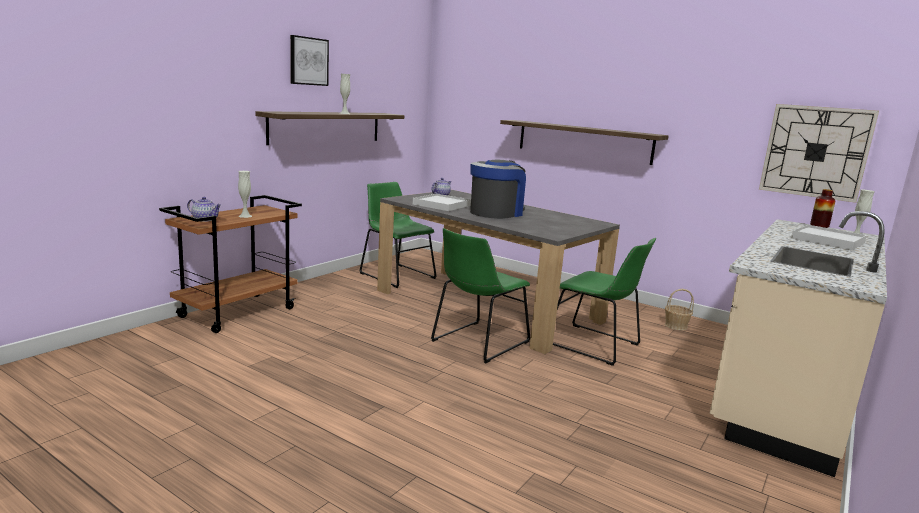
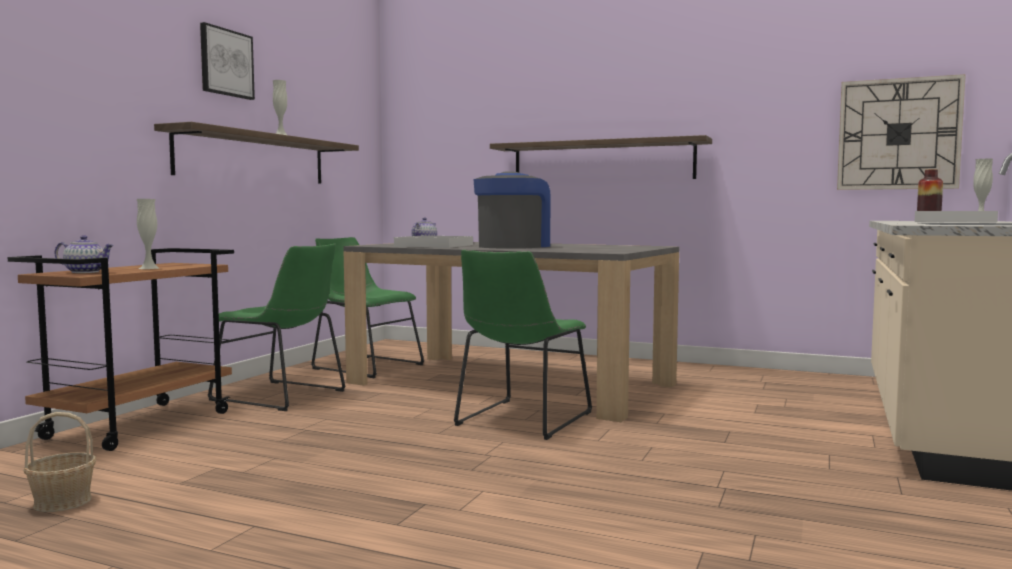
camera: 10 degrees left, 10 degrees down
(596, 345) = (681, 407): green chair -> green chair (282, 396)
(675, 326) = (764, 379): basket -> basket (62, 502)

